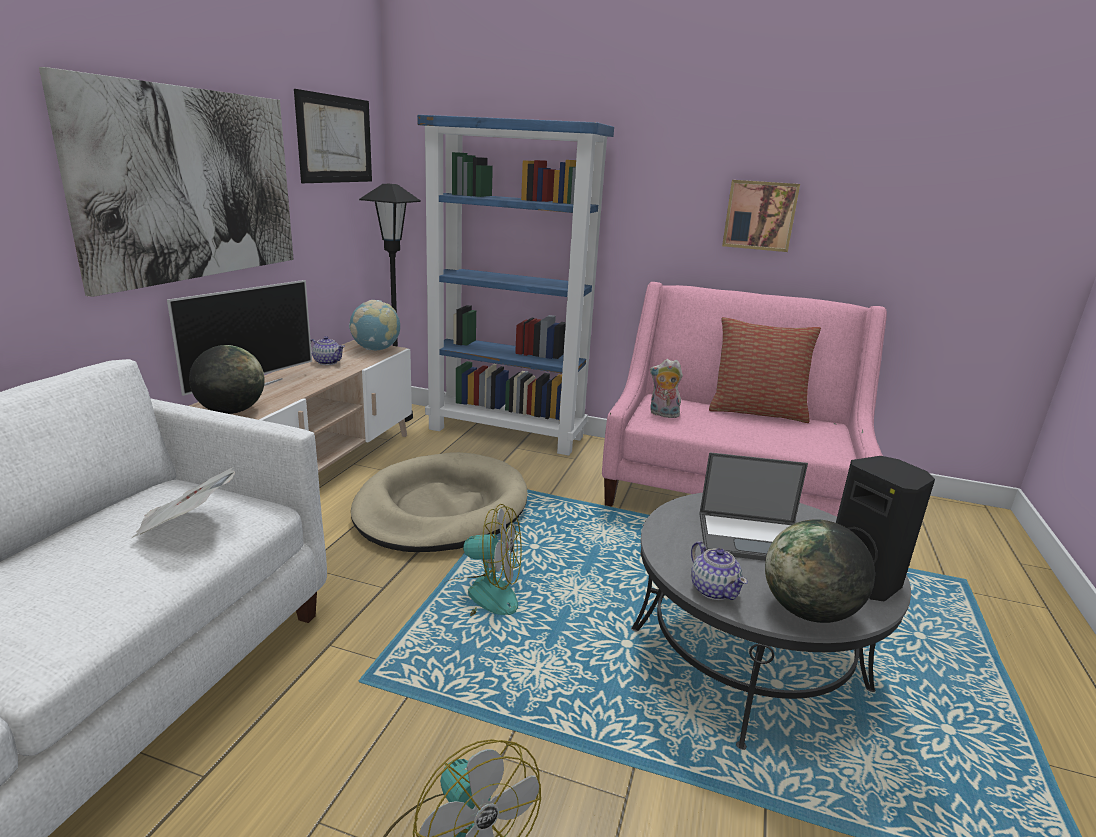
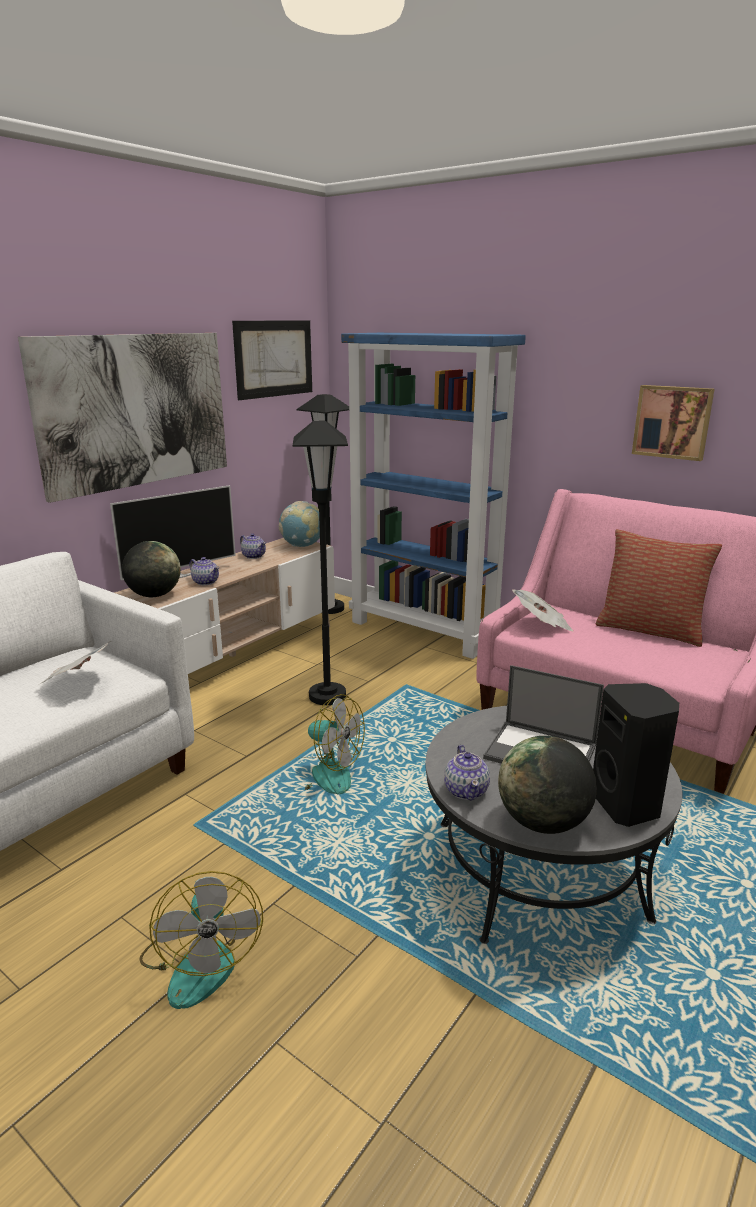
camera: 20 degrees right, 0 degrees up
(287, 392) = (205, 582): none -> teapot
(441, 509) = (327, 696): beige dog bed -> black floor lamp
(663, 414) = (542, 625): plush toy -> newspaper

